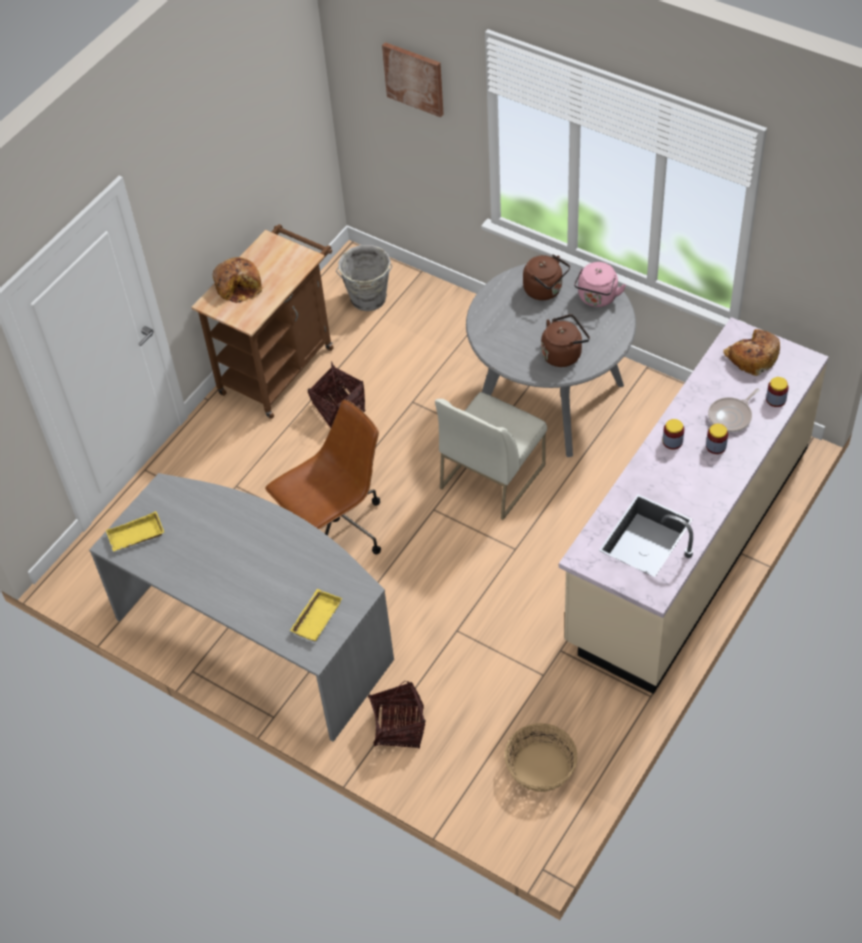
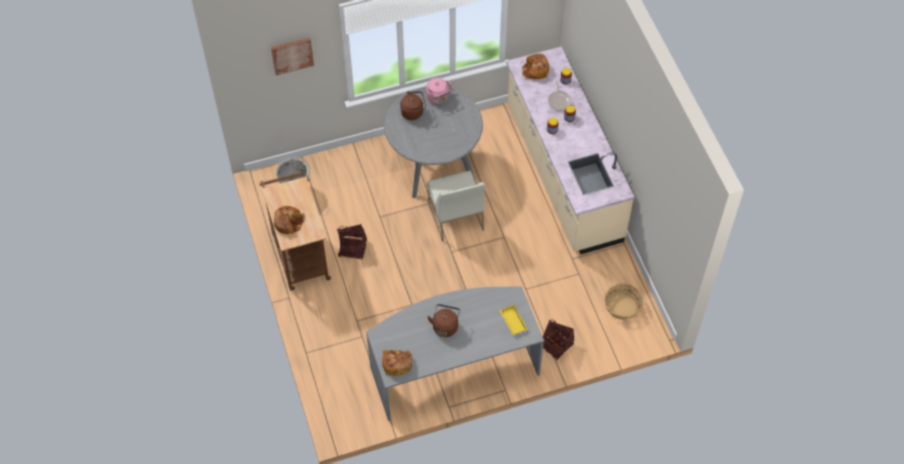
camera: 55 degrees left, 5 degrees up
(136, 536) = (396, 363): yellow tray -> bread
(336, 531) = (425, 298): brown office chair -> none
(563, 353) = (457, 132): brown kettle -> brown kettle (445, 326)

